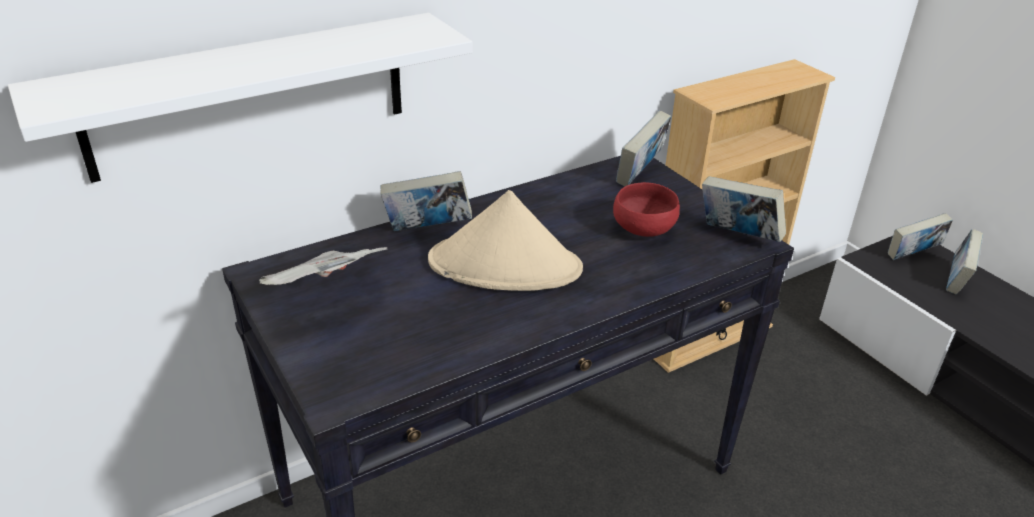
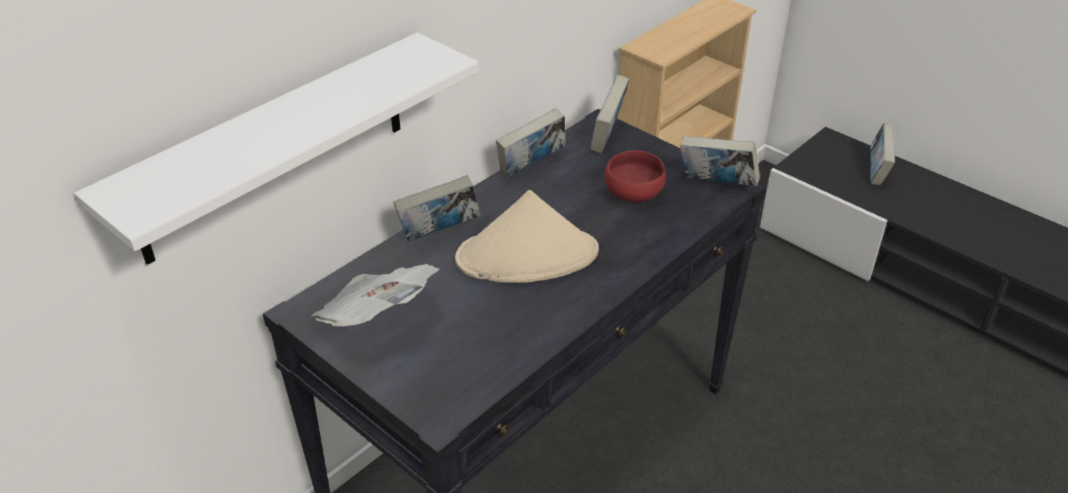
camera: 15 degrees left, 5 degrees up
(912, 256) = (834, 154): book -> book (531, 167)

